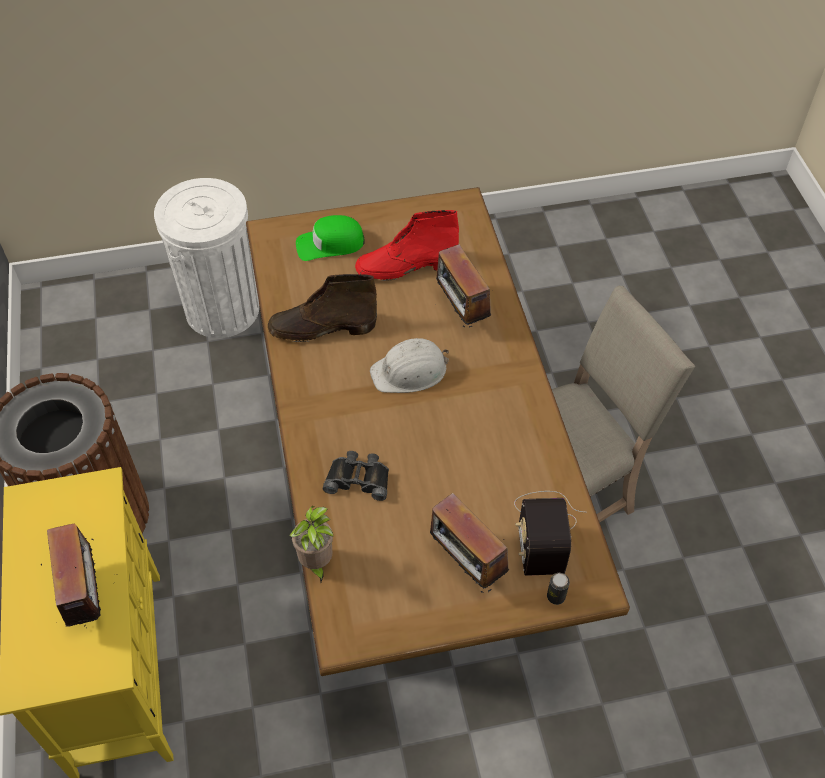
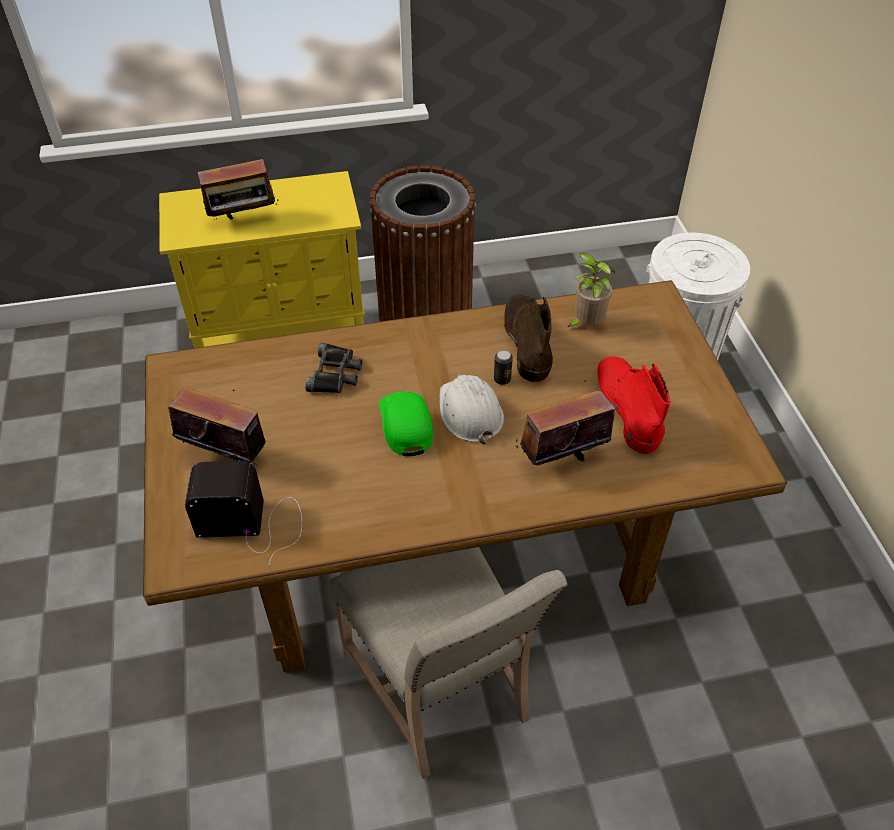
camera: 90 degrees right, 5 degrees down
(316, 563) = (247, 348): potted plant -> potted plant (586, 324)
(330, 244) = (650, 344): green cap -> green cap (406, 424)
(466, 564) = (225, 455): radio -> radio turned 60 degrees clockwise
(556, 596) = (172, 528): can -> can (502, 379)

